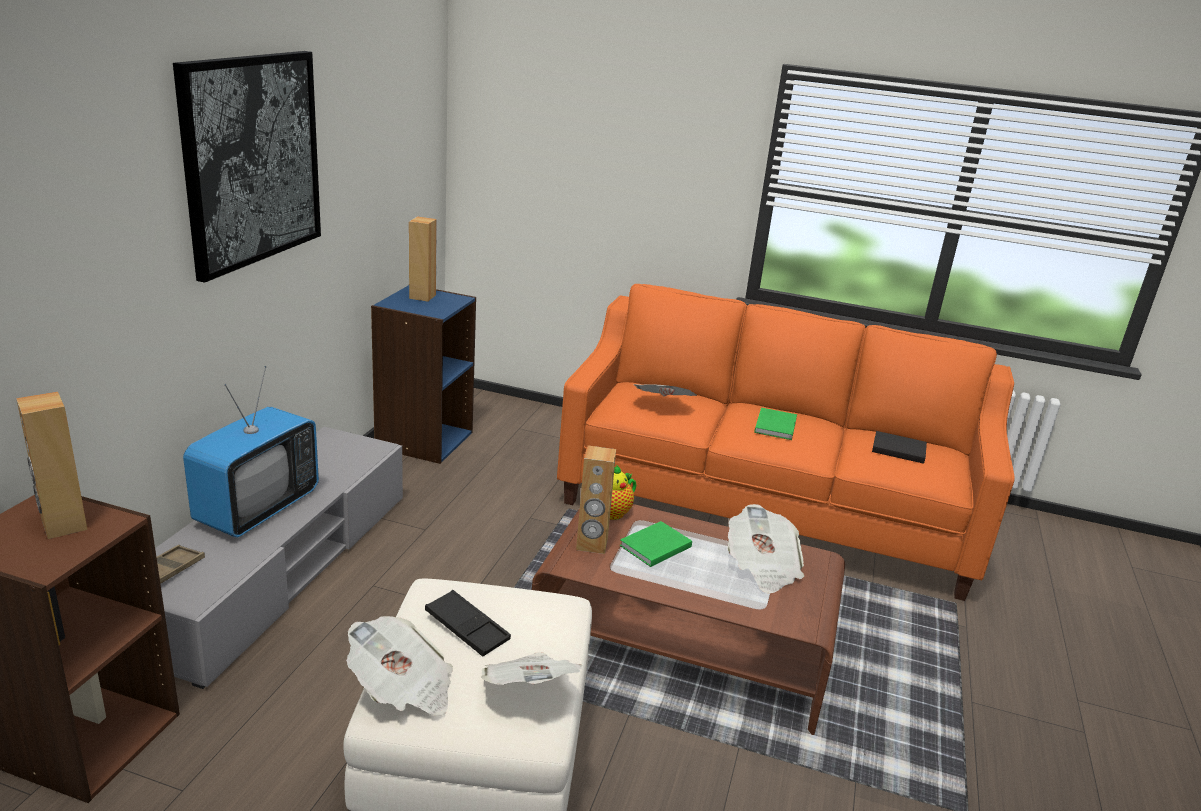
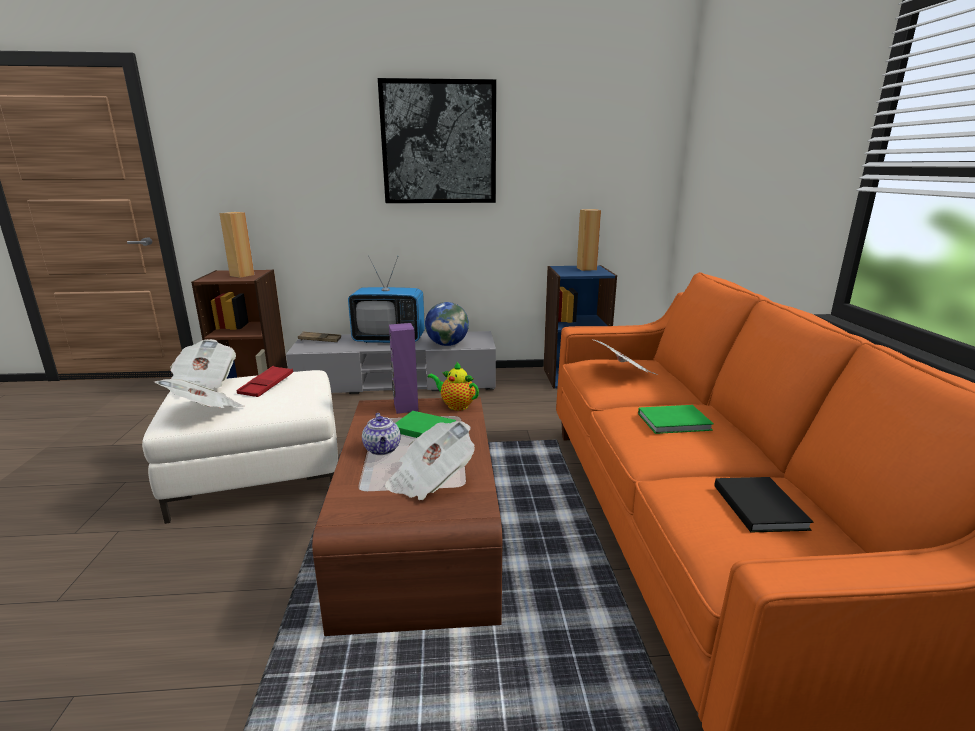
camera: 70 degrees right, 5 degrees down
(343, 471) = (447, 344): none -> globe
(467, 628) = (266, 385): black tray -> red tray
(592, 545) = (405, 407): brown speaker -> purple speaker
(689, 580) = (382, 449): none -> teapot

